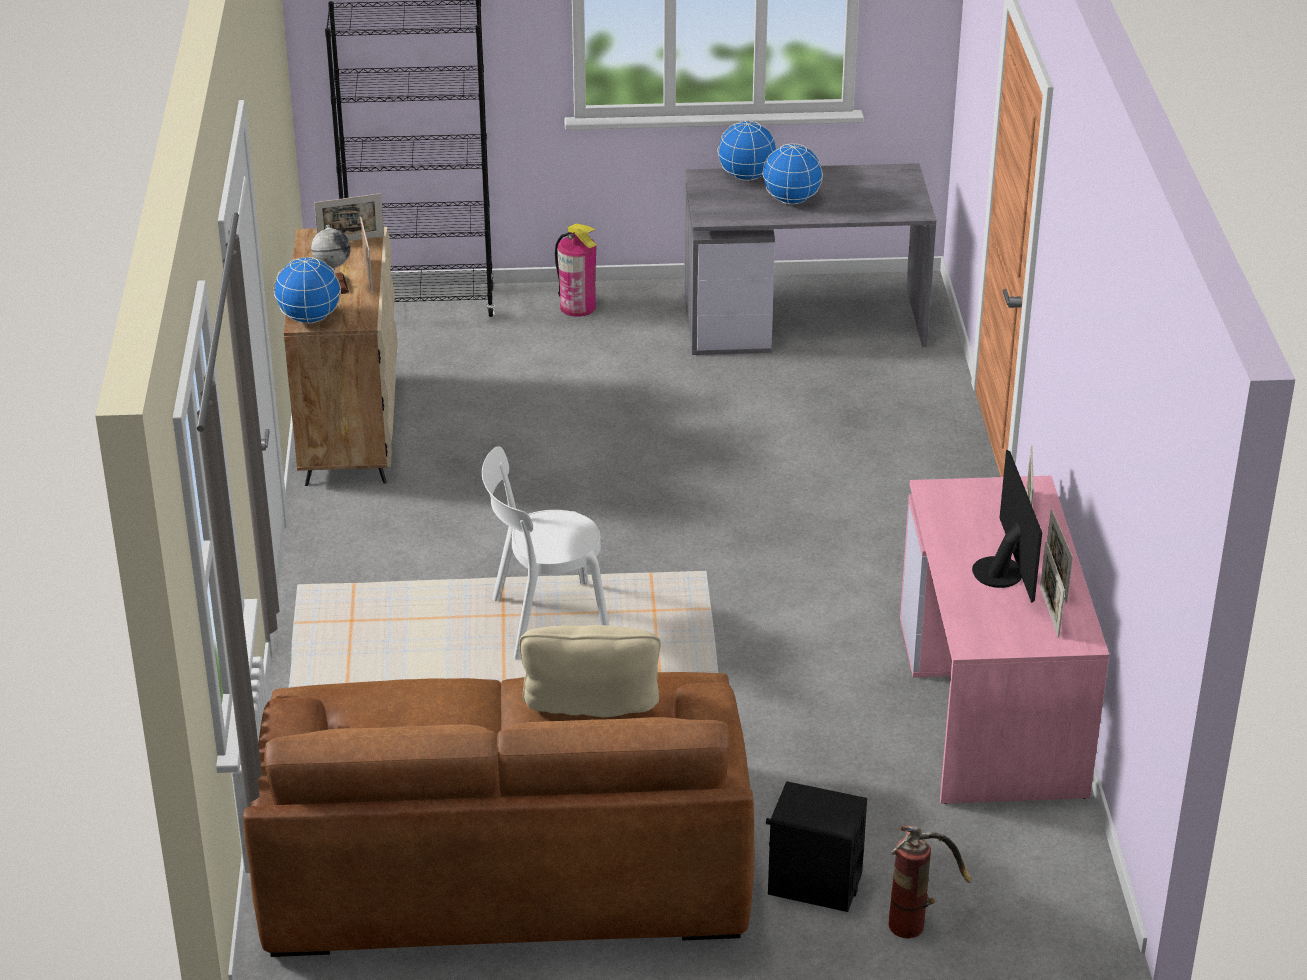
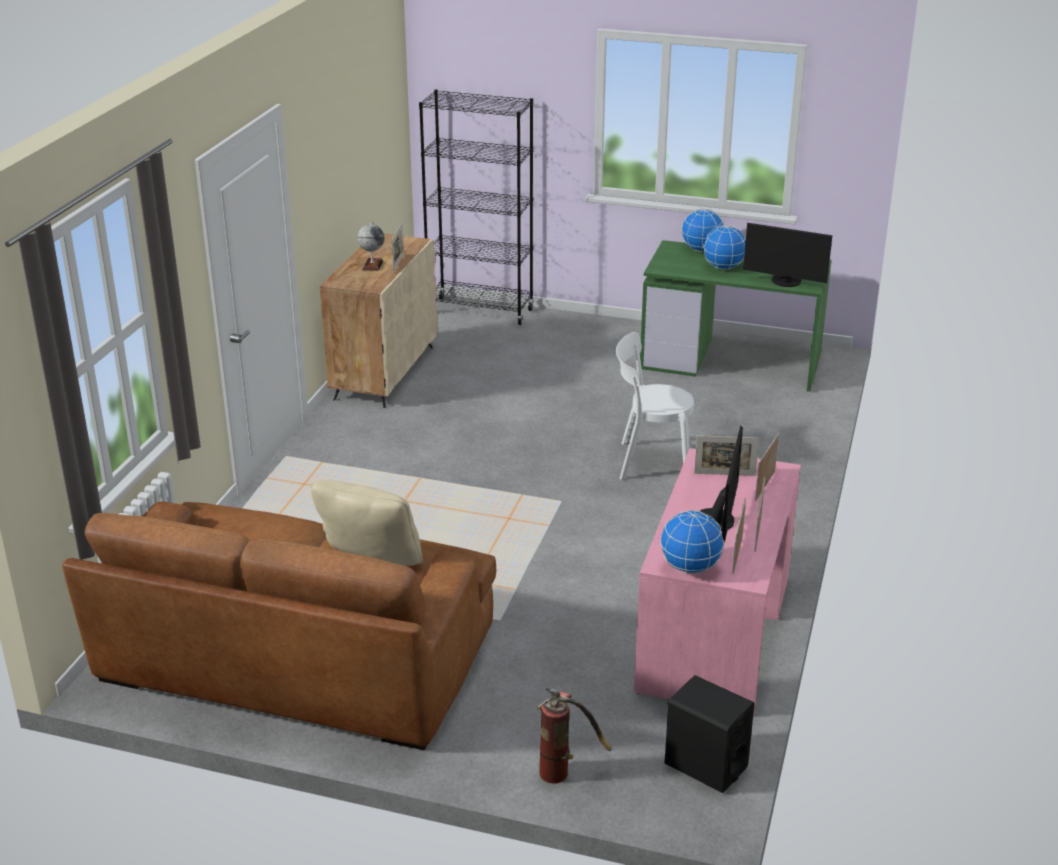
camera: 20 degrees right, 5 degrees down
(310, 319) = (342, 281): globe -> globe (690, 568)
(351, 240) = (403, 243): picture frame -> picture frame (724, 474)
(544, 621) = (429, 510): white chair -> white chair (650, 461)
(578, 307) = (581, 328): fire extinguisher -> none
(805, 320) = (732, 361): grey desk -> green desk
(814, 884) = (503, 726): black speaker -> black speaker (705, 765)
(882, 210) = (785, 282): none -> monitor

